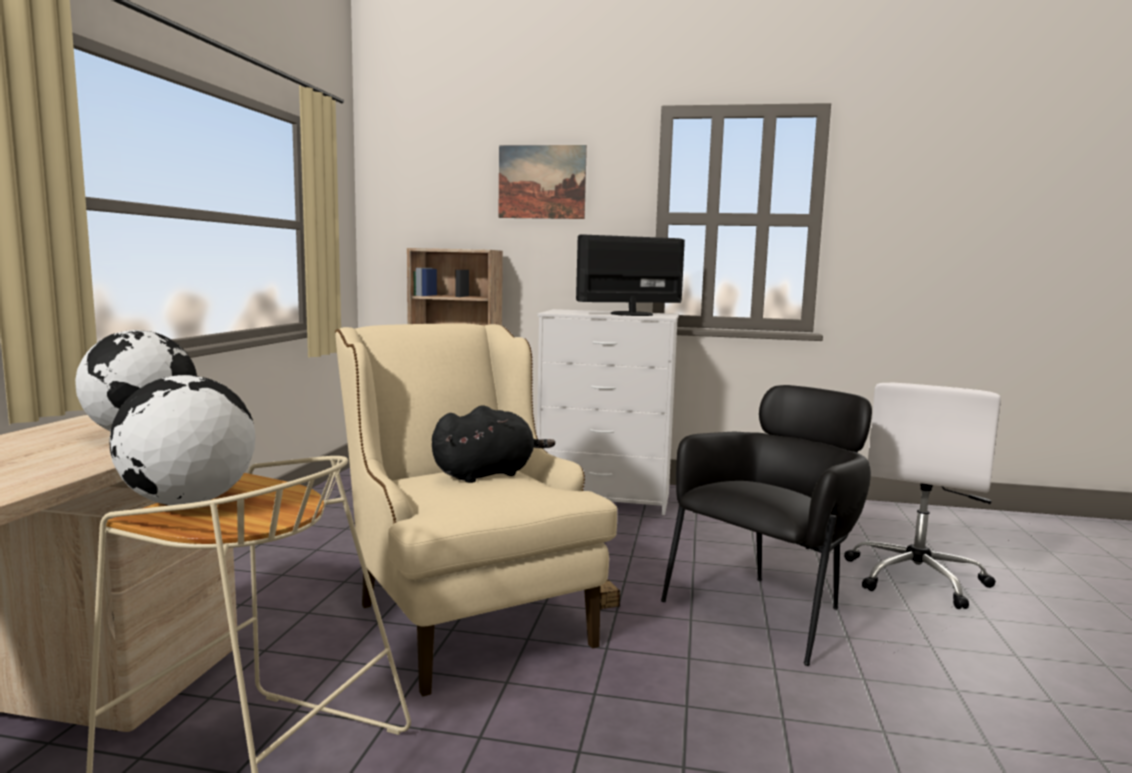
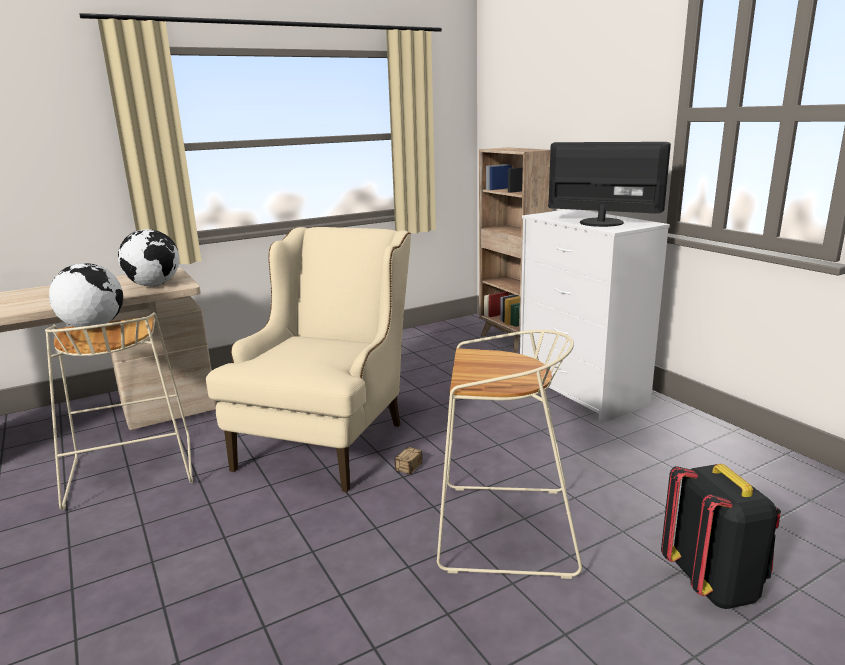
camera: 50 degrees right, 10 degrees up
(487, 474) = (320, 346): black plush toy -> none
(542, 182) = (587, 81): picture -> none
(768, 609) = (503, 529): black armchair -> beige stool
(916, 578) = (714, 584): white office chair -> black backpack

